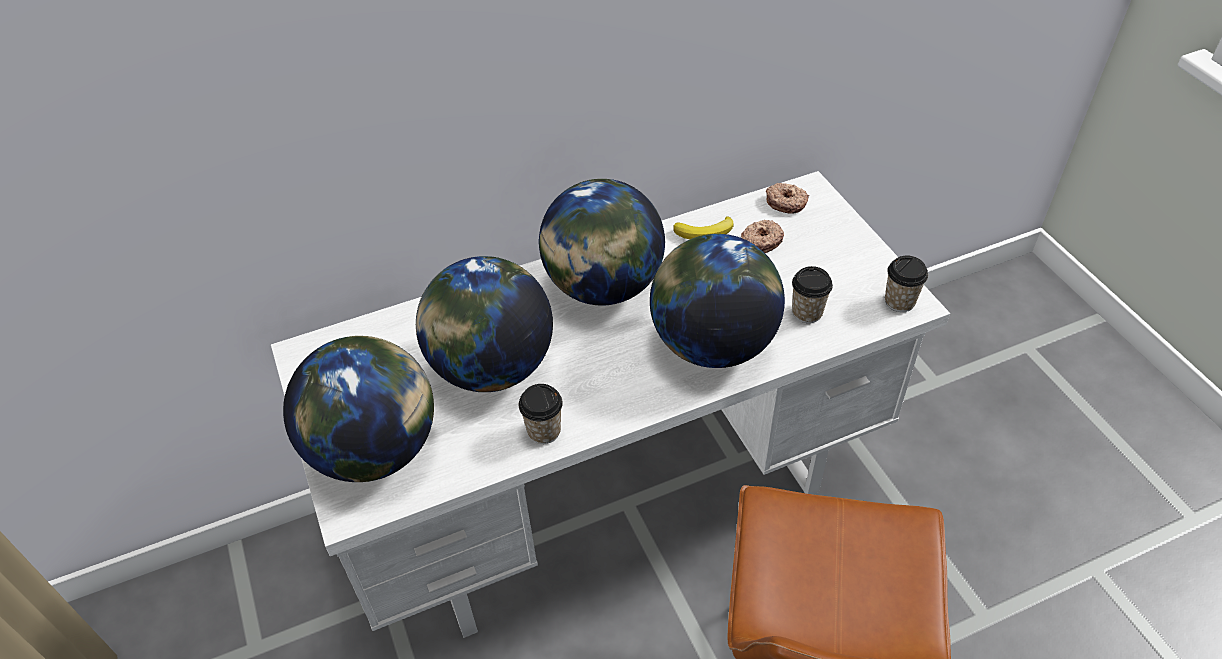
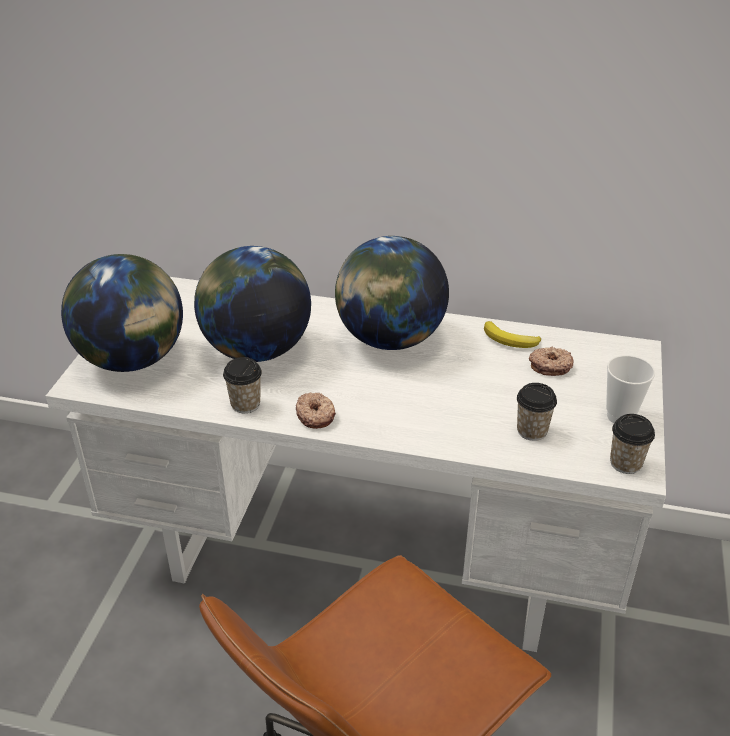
camera: 35 degrees right, 10 degrees down
(712, 344) = (428, 413): globe -> none
(786, 202) = (604, 350): donut -> donut (316, 415)
(856, 260) = (620, 416): none -> cup

